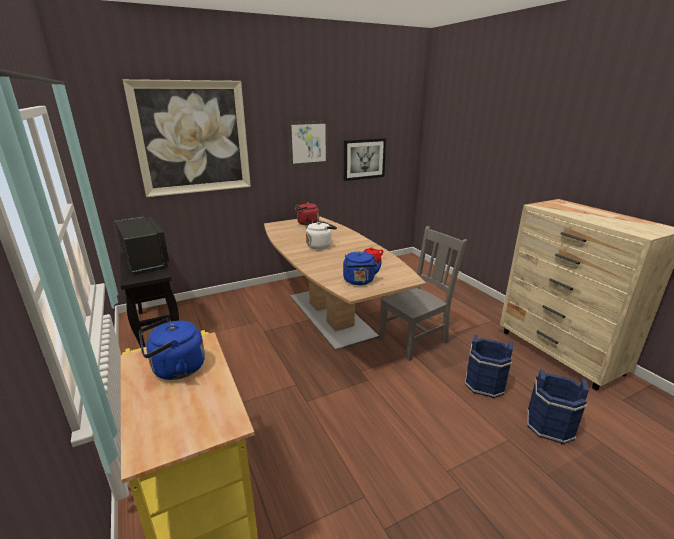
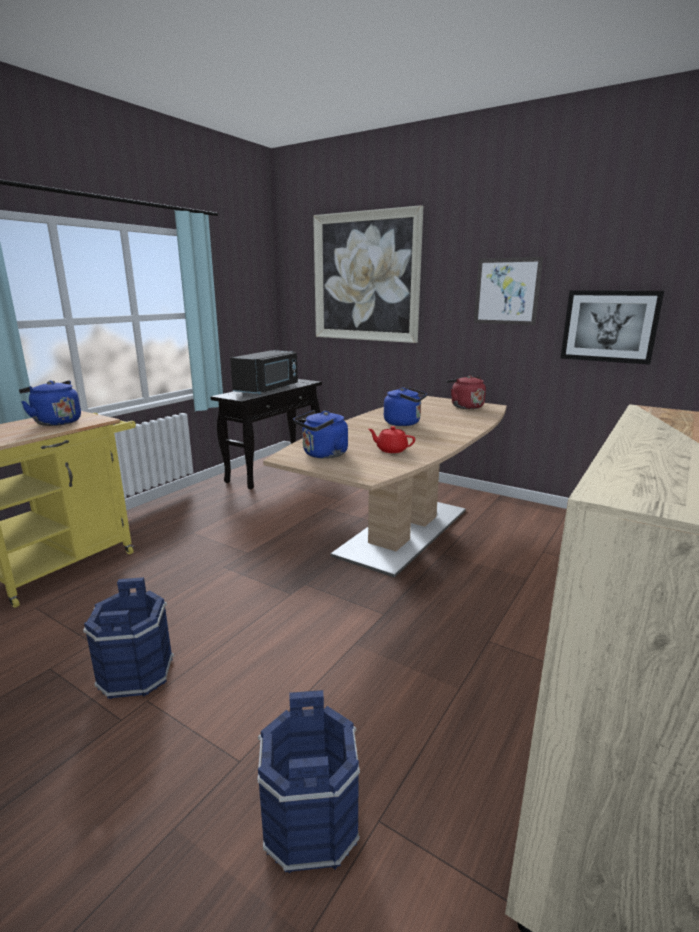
camera: 60 degrees right, 5 degrees down
(320, 245) = (404, 423): white kettle -> blue kettle
(415, 339) = (425, 608): grey chair -> none
(484, 384) = (371, 707): blue bucket -> blue bucket (135, 673)

